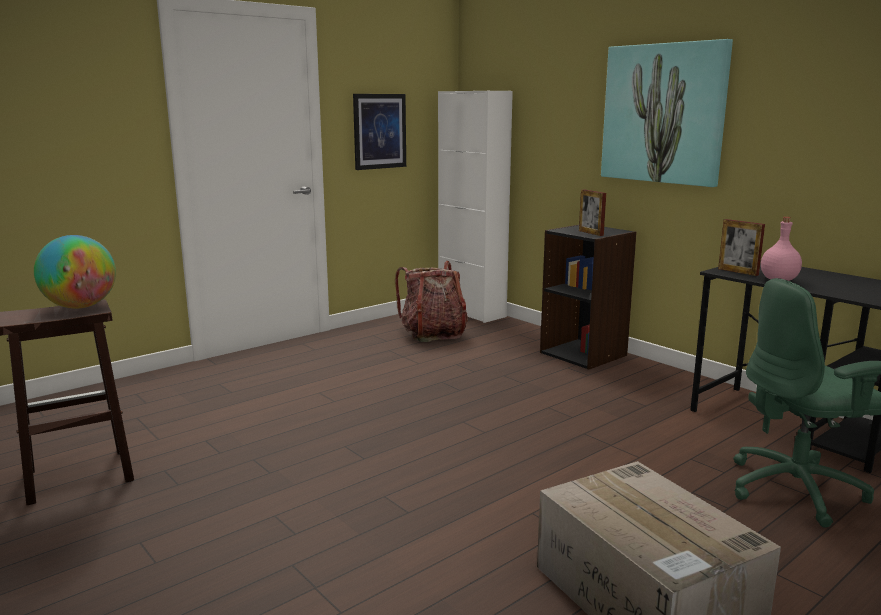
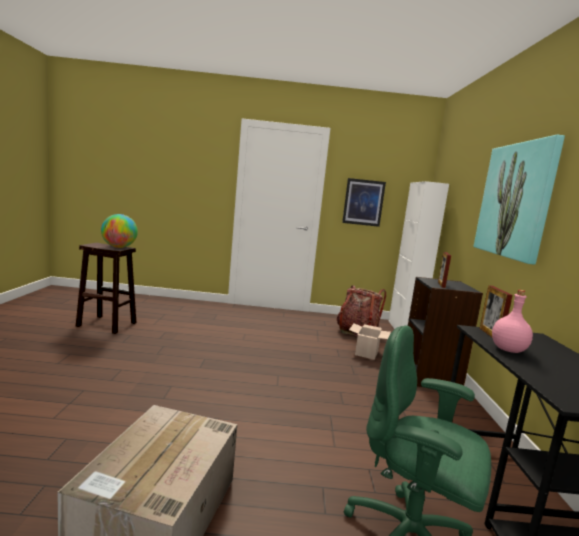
camera: 40 degrees right, 5 degrees down
(491, 355) = (367, 353): none -> cardboard box

